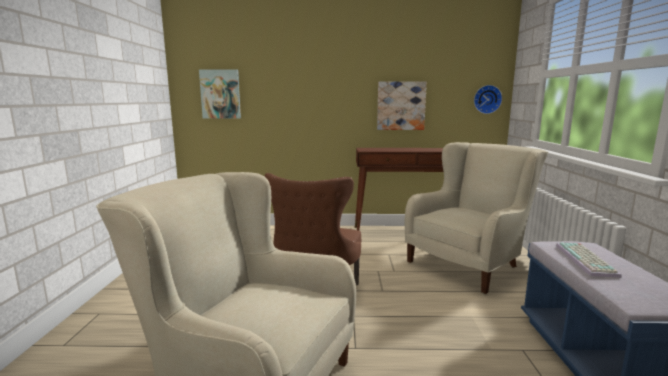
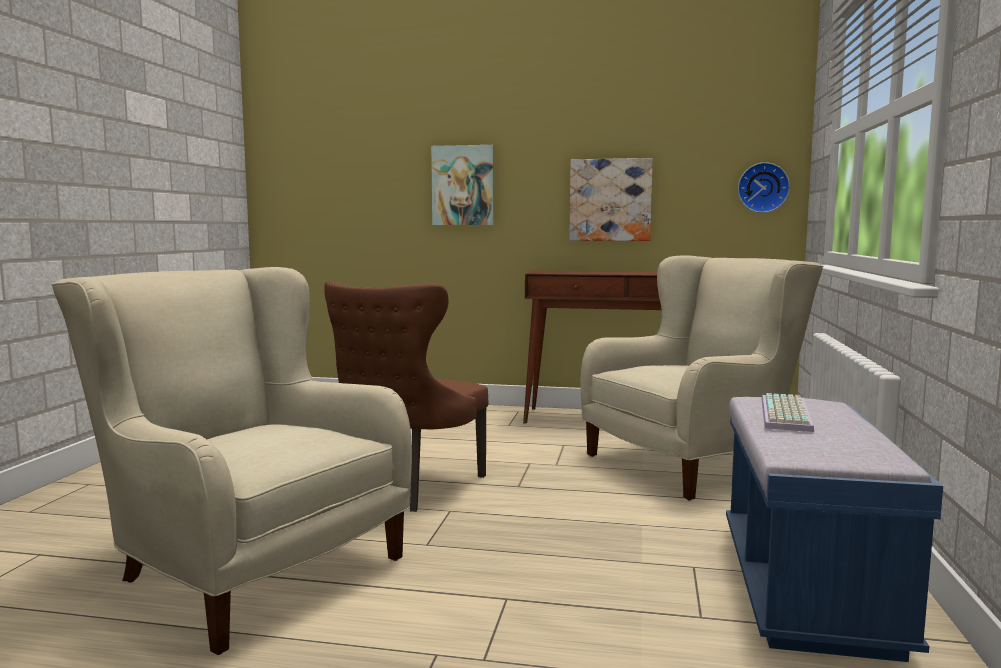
camera: 10 degrees right, 5 degrees down
(220, 94) = (321, 183): picture -> picture (463, 185)

